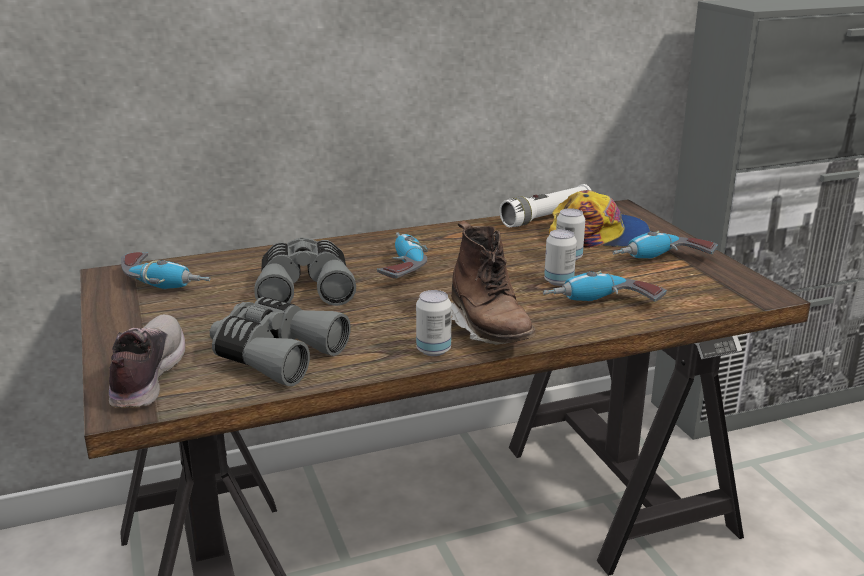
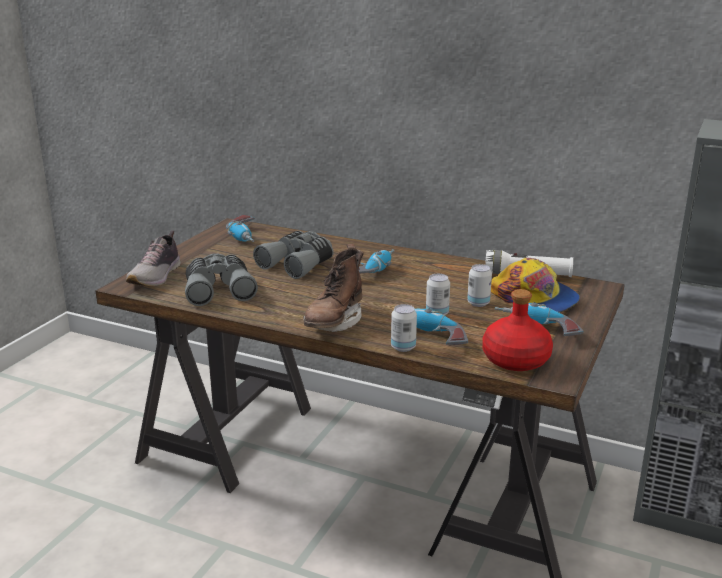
camera: 45 degrees right, 0 degrees up
(146, 376) = (157, 276): shoe -> shoe turned 150 degrees clockwise
(433, 350) = (287, 318): can -> can (403, 347)
(710, 293) = (516, 360): none -> red bottle

